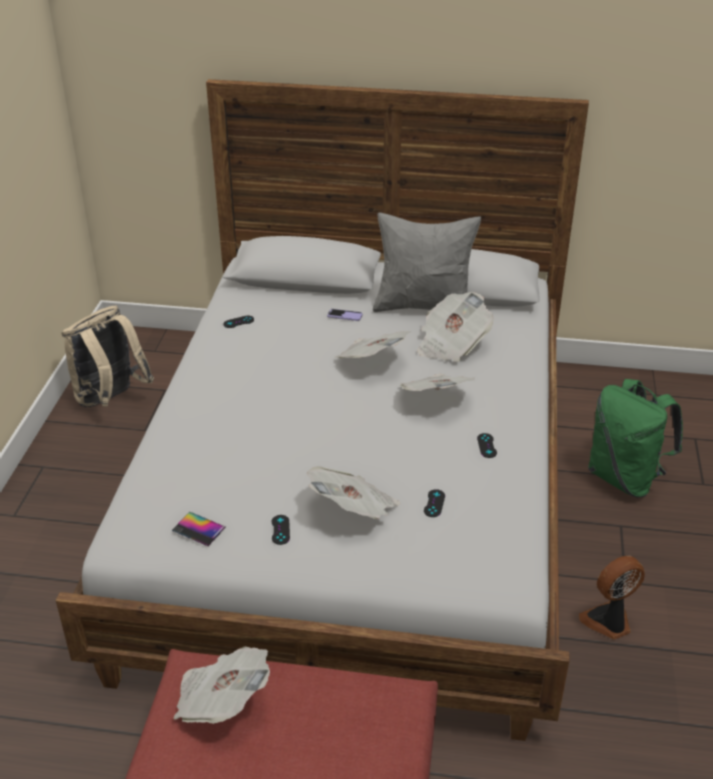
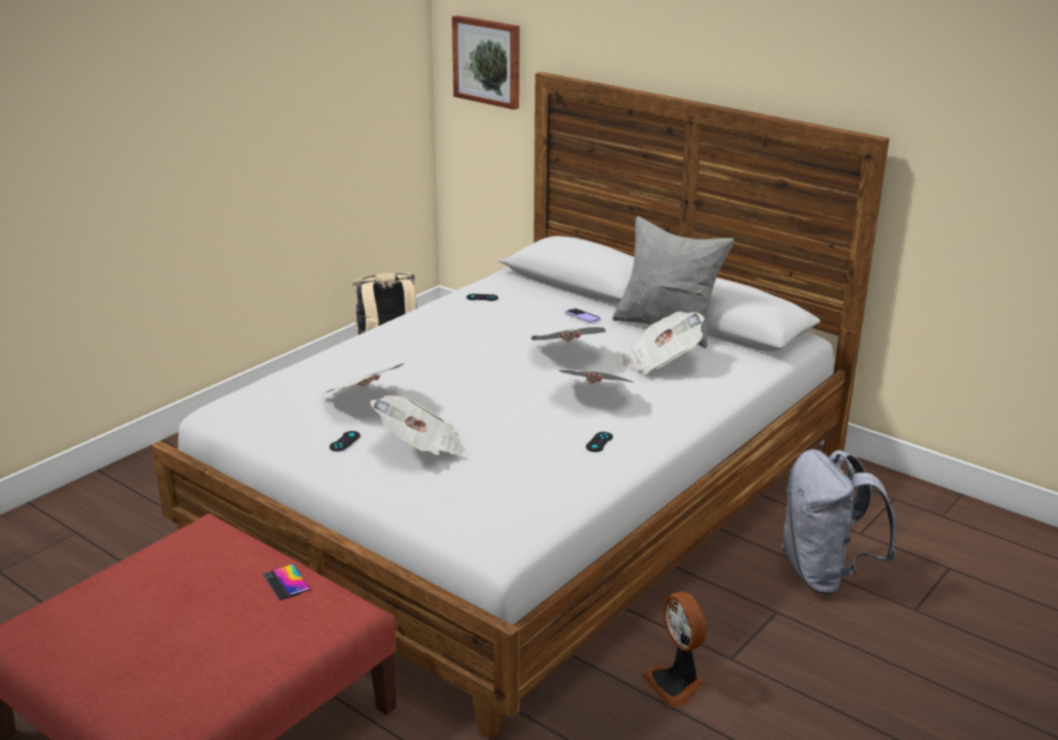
camera: 30 degrees right, 10 degrees down
(137, 74) = (488, 61): none -> picture
(198, 529) = (281, 419): phone -> phone (286, 582)
(222, 701) = (203, 555): newspaper -> newspaper (363, 399)
(434, 503) = (498, 466): black game controller -> none
(608, 622) = (676, 683): fan -> fan turned 120 degrees counterclockwise
(625, 478) = (825, 574): green backpack -> grey backpack

